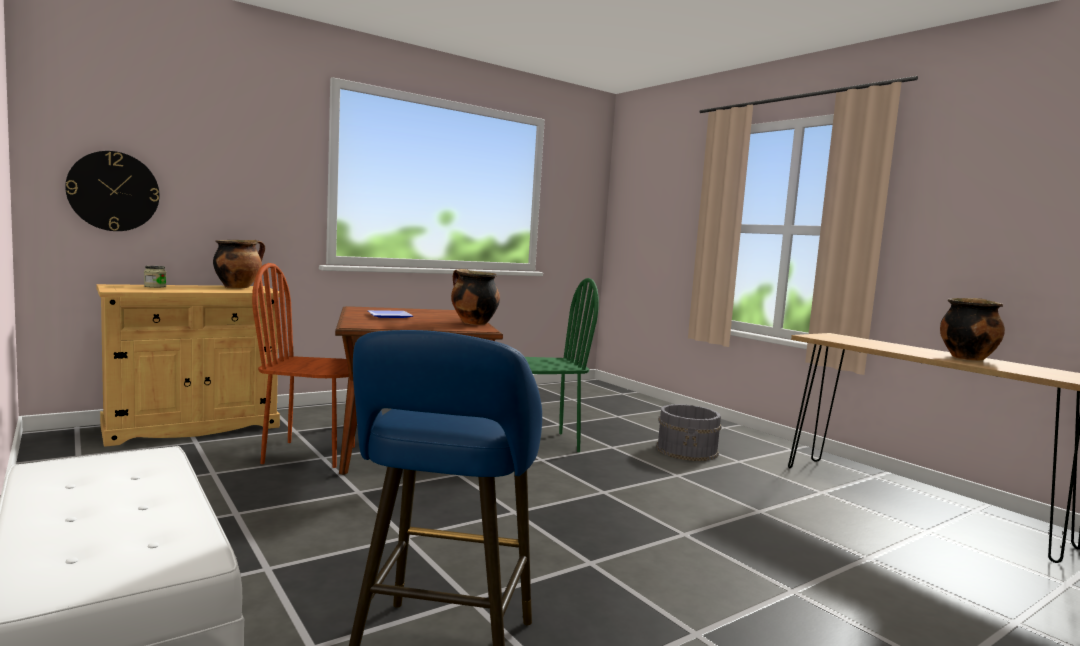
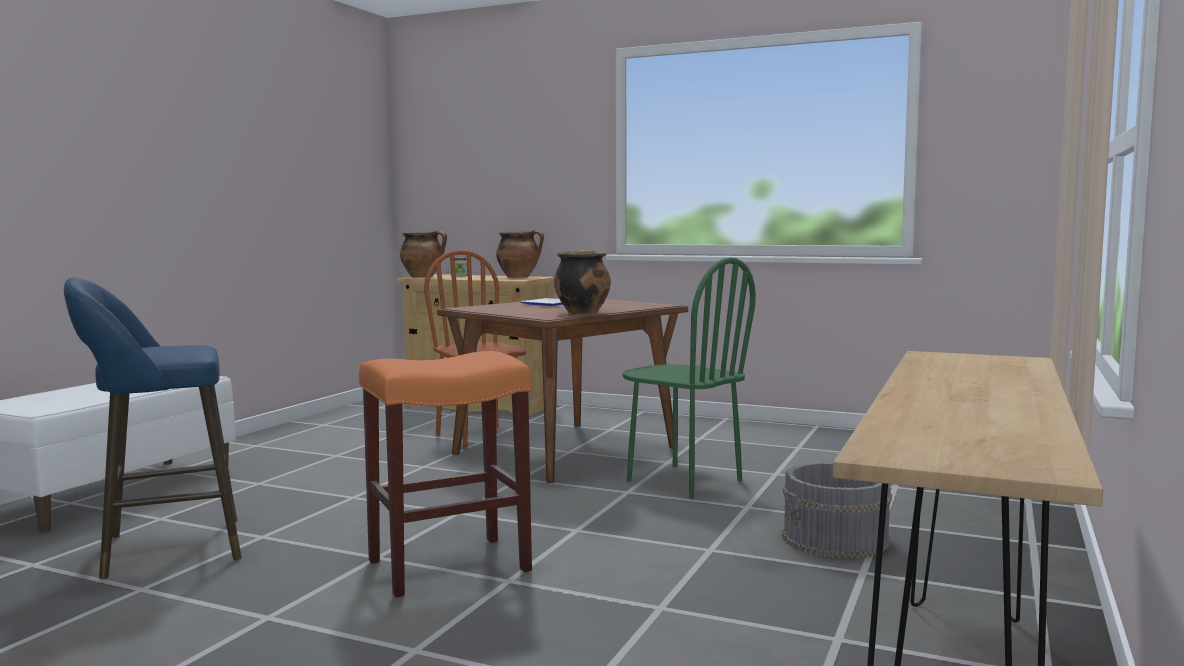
camera: 60 degrees right, 0 degrees up
(113, 191) = (448, 195): wall clock -> none
(635, 542) = (450, 565): none -> orange stool
(966, 358) = (990, 407): cooking pot -> cooking pot (423, 277)

